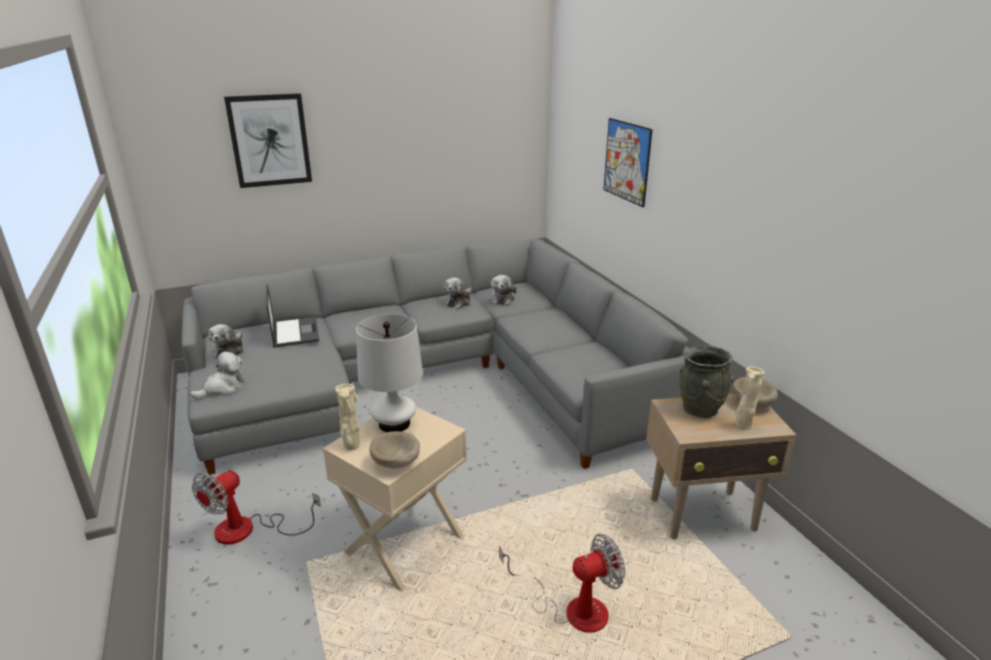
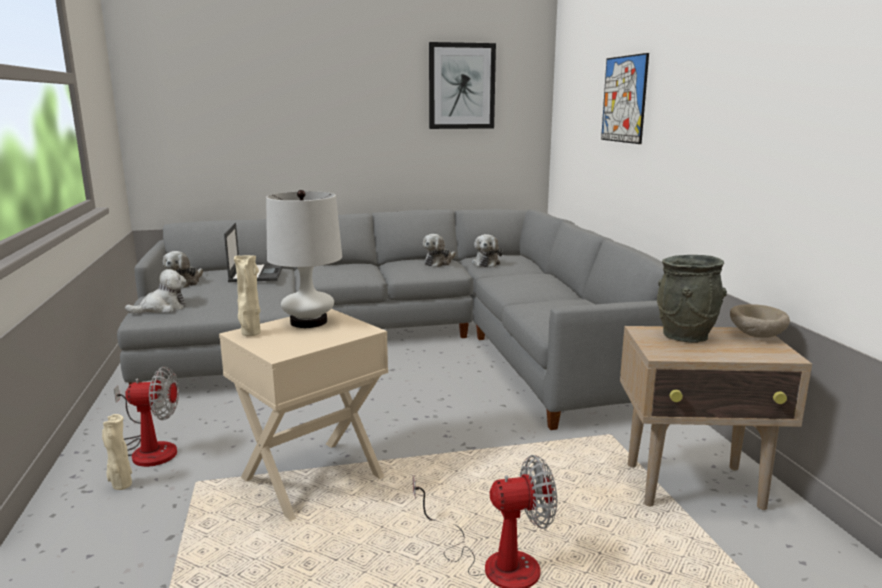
camera: 10 degrees right, 10 degrees down
(248, 530) = (149, 449): fan -> fan turned 135 degrees counterclockwise
(269, 140) = (257, 86): picture -> picture (461, 86)
(396, 464) = (292, 349): beige bowl -> none
(742, 426) = (738, 352): beige vase -> beige vase (121, 486)

